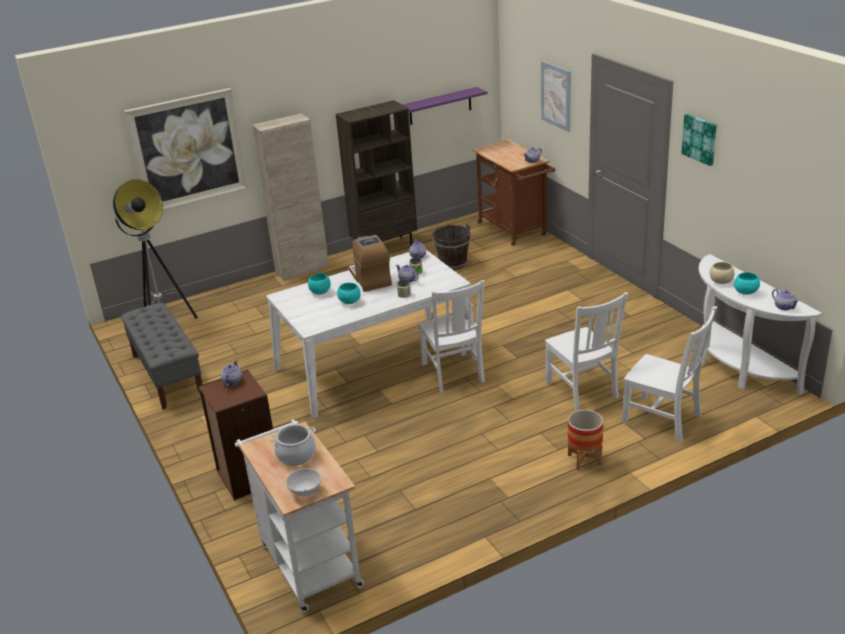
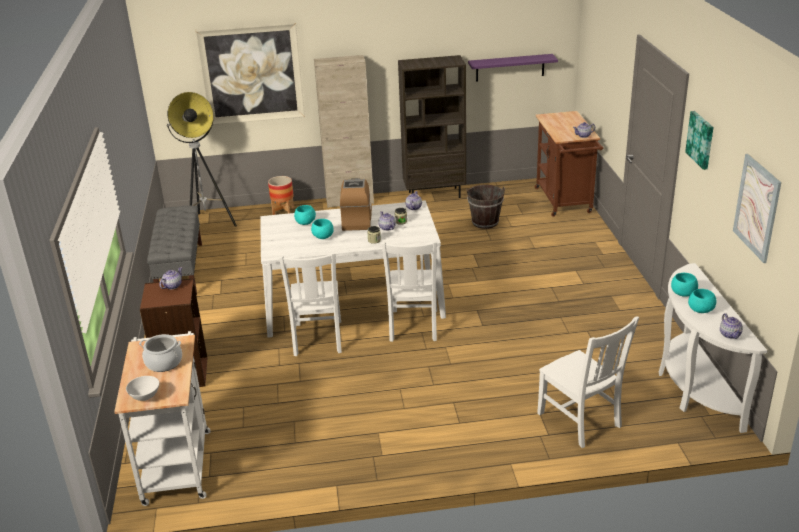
camera: 20 degrees right, 0 degrees up
(556, 96) = (611, 73): picture -> picture (757, 207)
(582, 391) = (521, 372): white chair -> white chair (317, 339)
(584, 459) = (476, 439): planter -> planter (283, 211)
(720, 282) = (683, 293): beige bowl -> turquoise bowl

